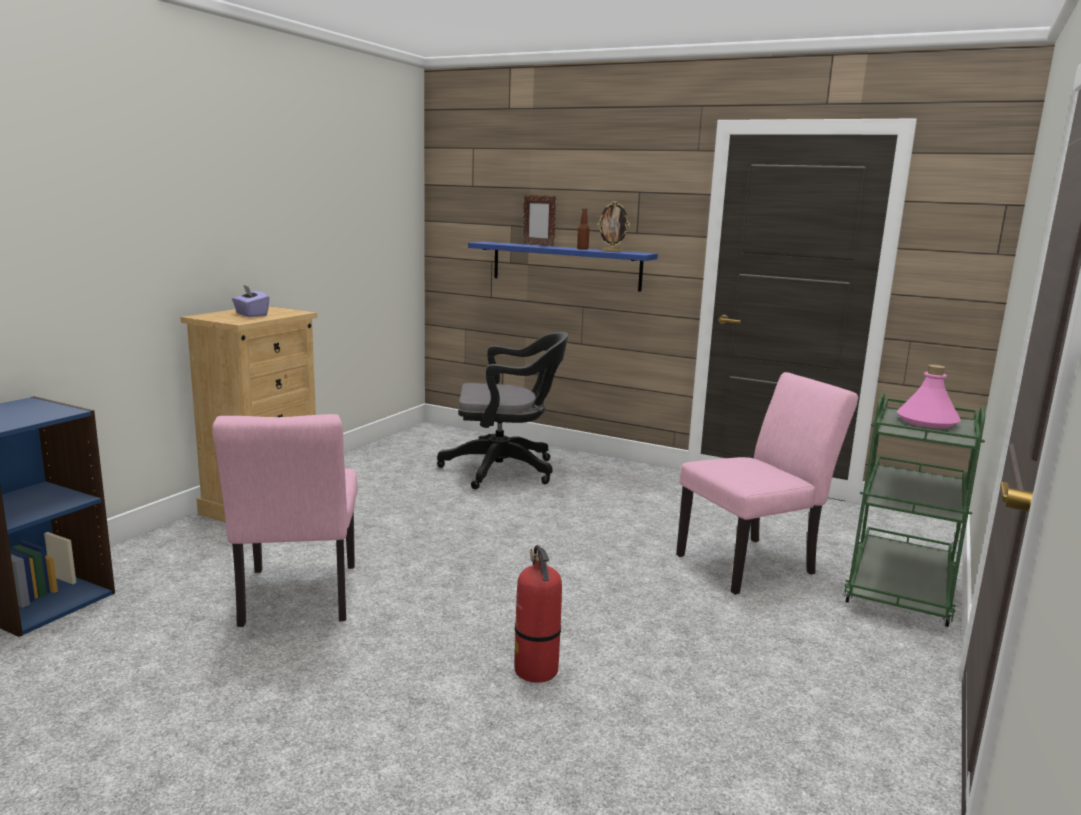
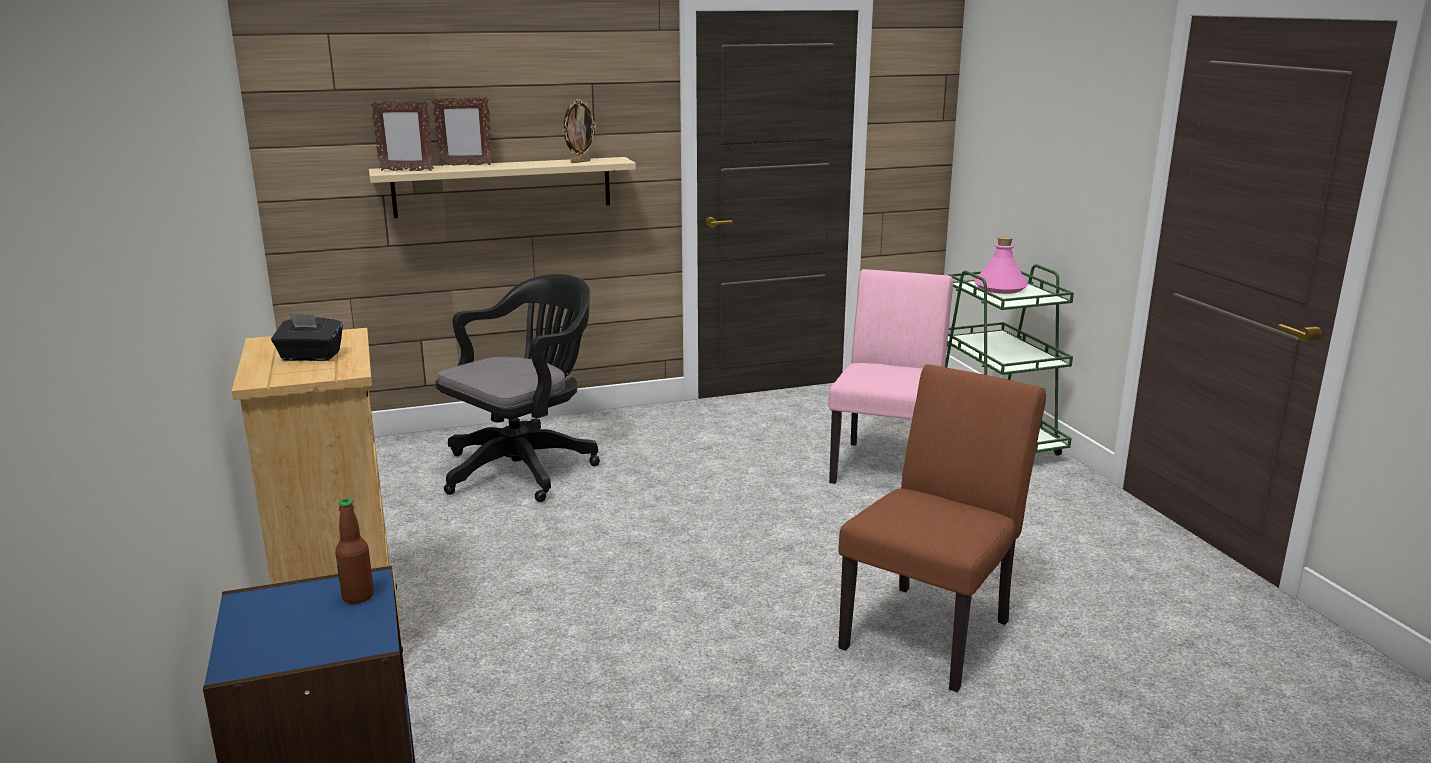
camera: 45 degrees left, 5 degrees up
(251, 314) = (310, 356): purple tissue box -> black tissue box
(297, 600) = (635, 699): pink chair -> none
(494, 243) = (406, 171): none -> picture frame
(536, 671) = (933, 628): fire extinguisher -> brown chair
(565, 265) = (503, 187): blue shelf -> beige shelf
(582, 249) = (538, 163): bottle -> bottle (358, 596)

